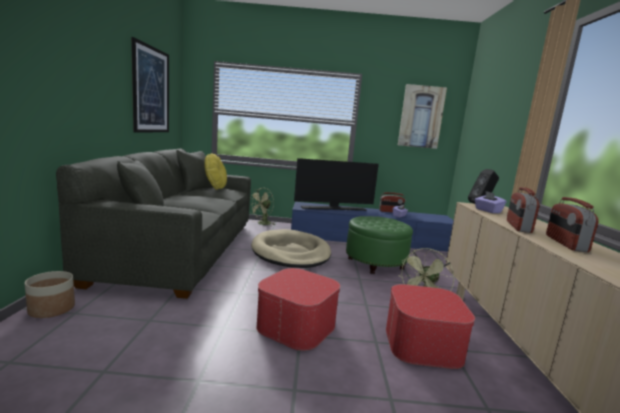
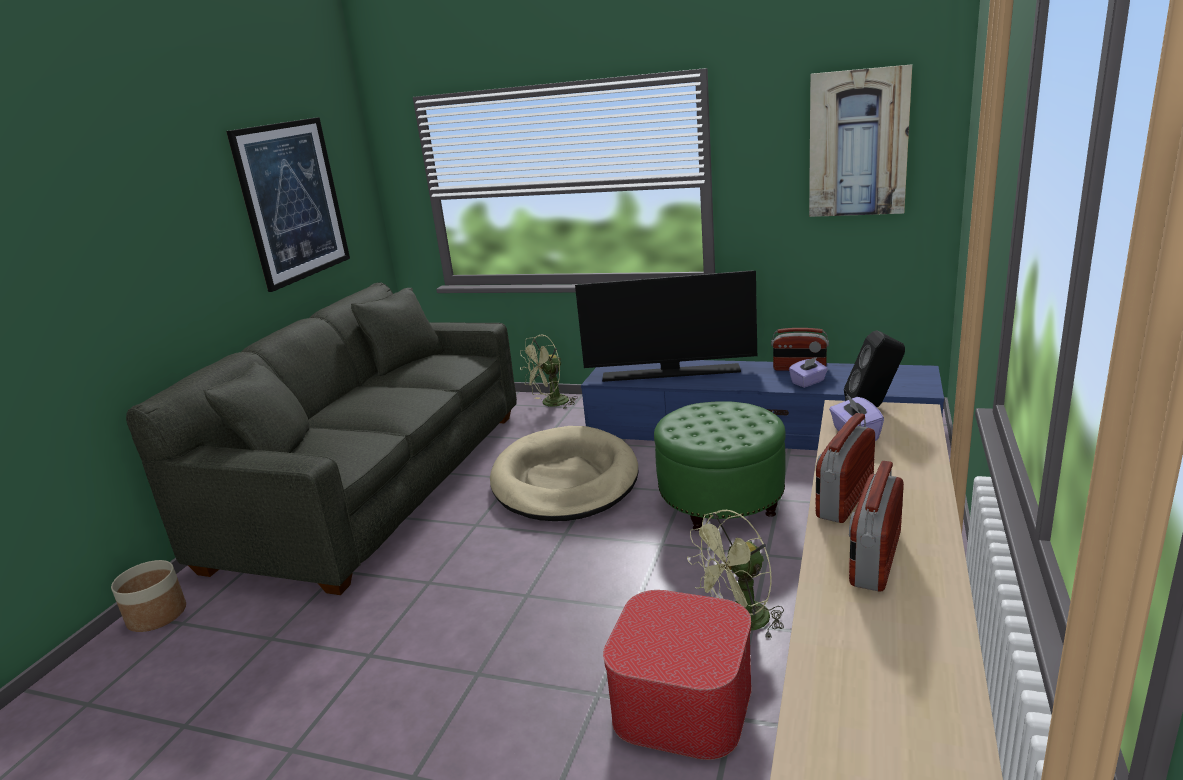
camera: 20 degrees right, 10 degrees up
(215, 188) = (434, 359): yellow pillow -> none
(296, 326) = (481, 655): ottoman -> none

